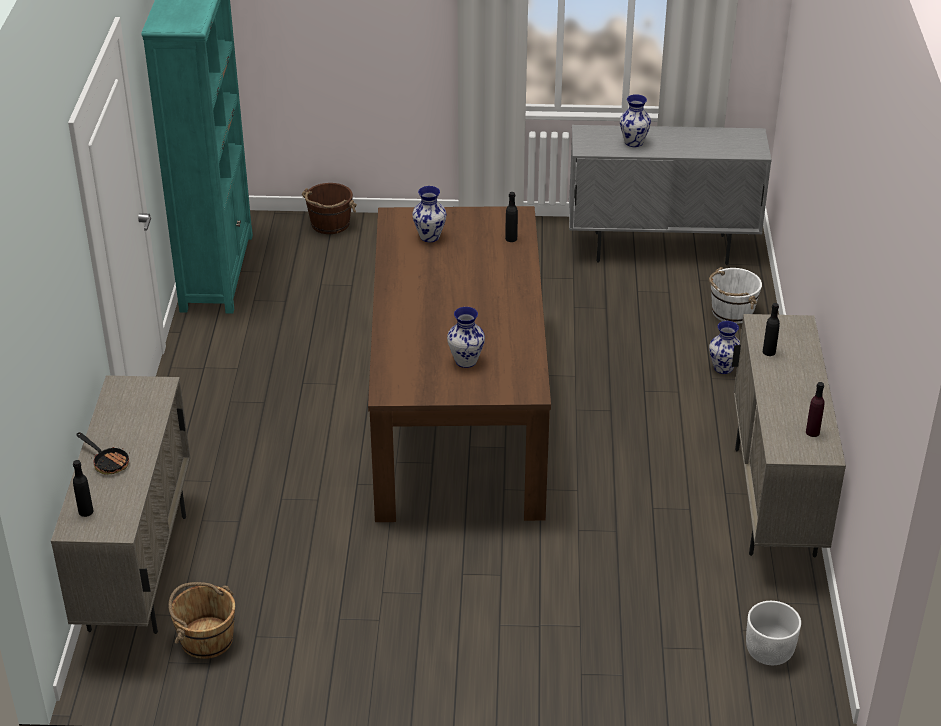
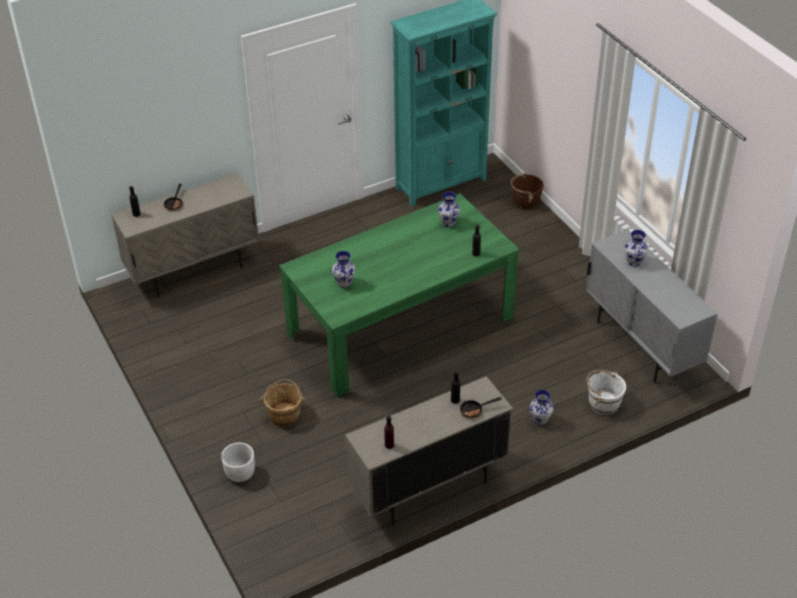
camera: 60 degrees right, 5 degrees up
(206, 639) = (165, 314): brown bucket -> brown bucket (284, 414)
(458, 412) = (400, 325): brown dining table -> green dining table
(769, 651) = (297, 531): white planter -> white planter (240, 472)
(799, 344) = (474, 411): none -> frying pan

